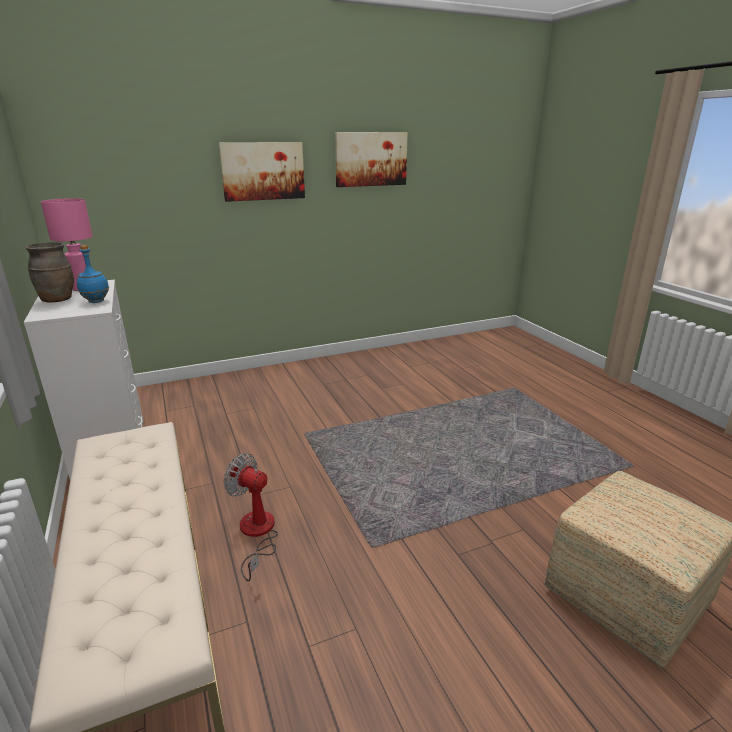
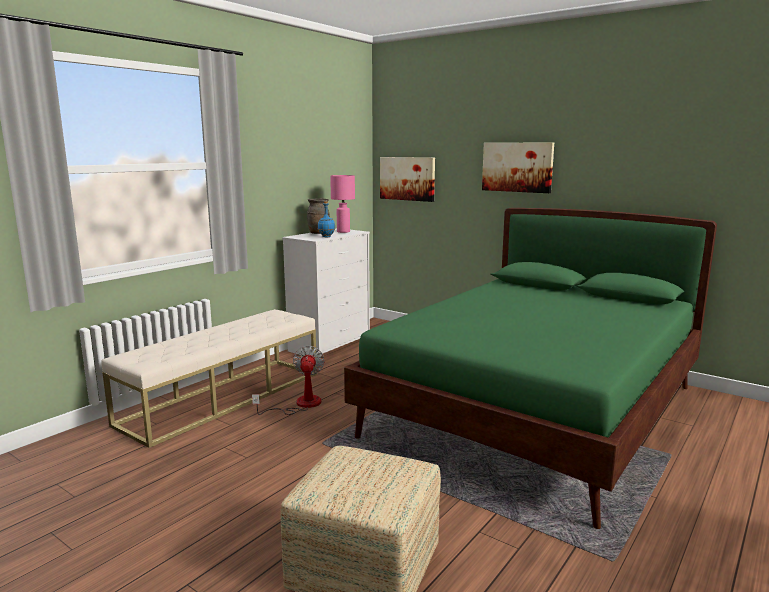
camera: 60 degrees right, 10 degrees down
(371, 159) = (628, 160): picture -> picture (407, 178)
(413, 404) = (537, 411): none -> green bed

